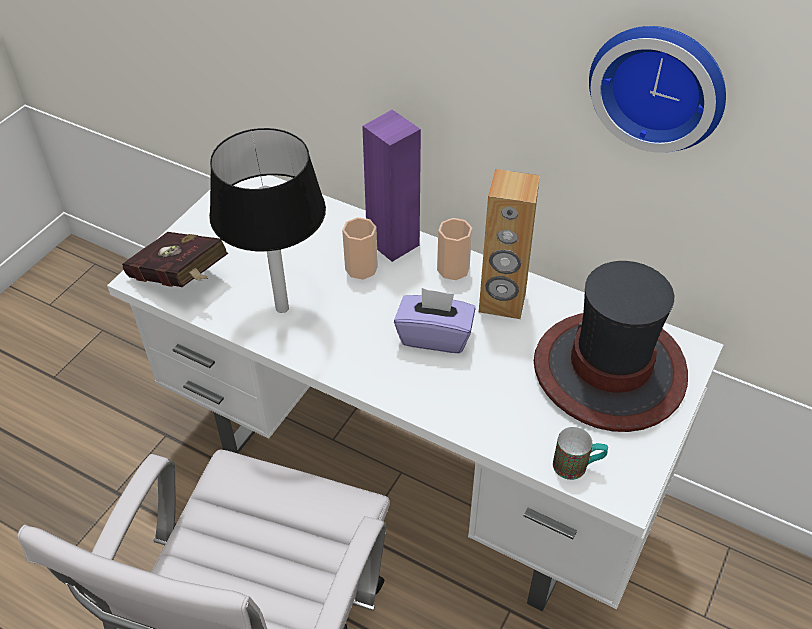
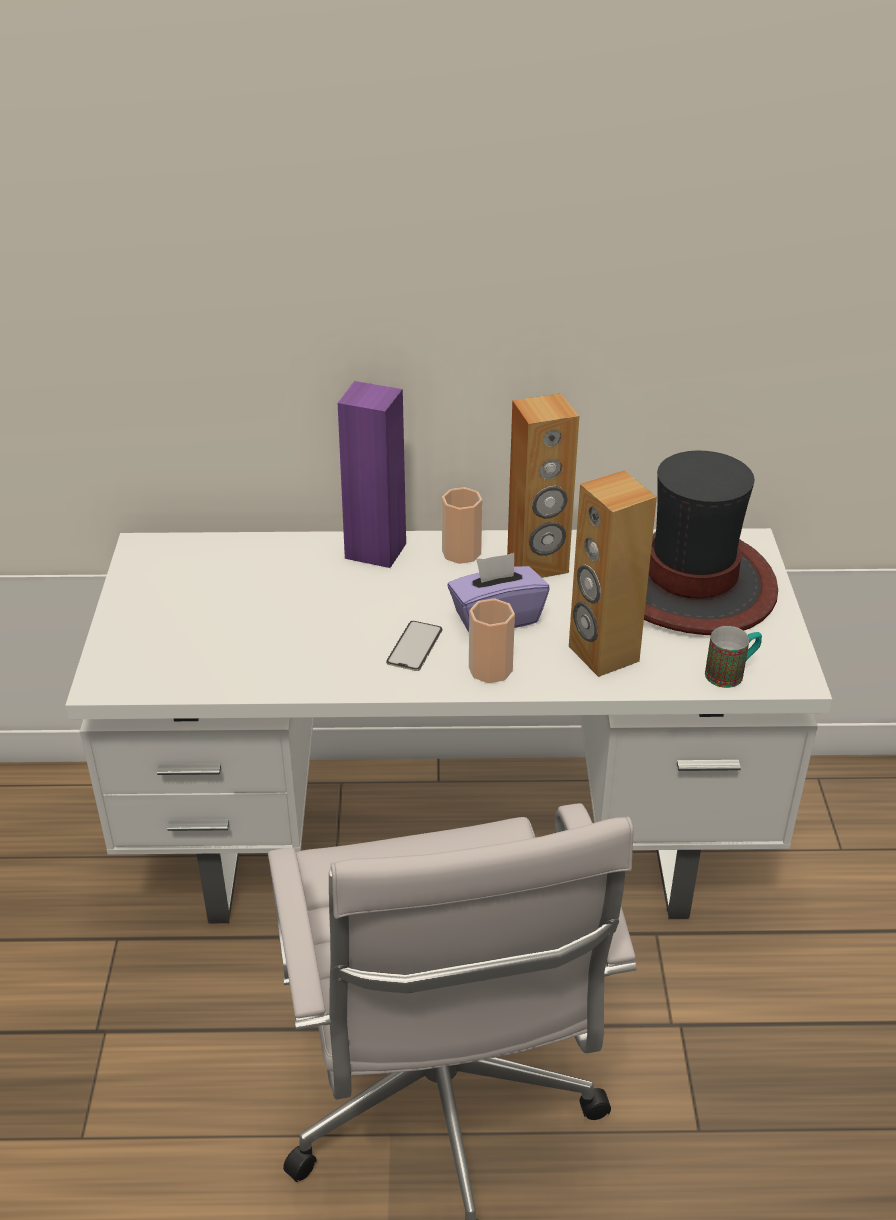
camera: 30 degrees left, 10 degrees down
(181, 280) = (158, 667): red book -> none
(282, 308) = (306, 651): black table lamp -> none
(357, 335) = (414, 646): none -> phone
(361, 268) = (362, 585): cup -> cup (490, 669)
(488, 403) = (602, 654): none -> brown speaker
(659, 84) = (661, 258): wall clock -> none

